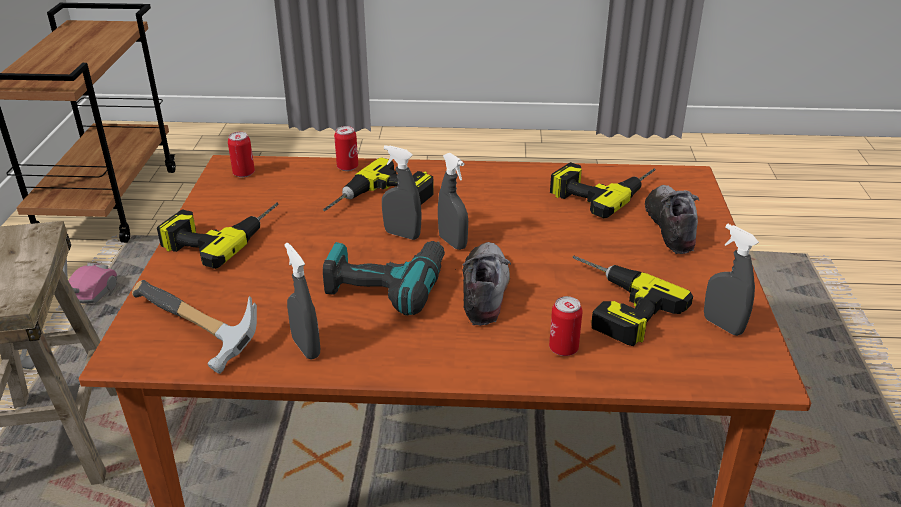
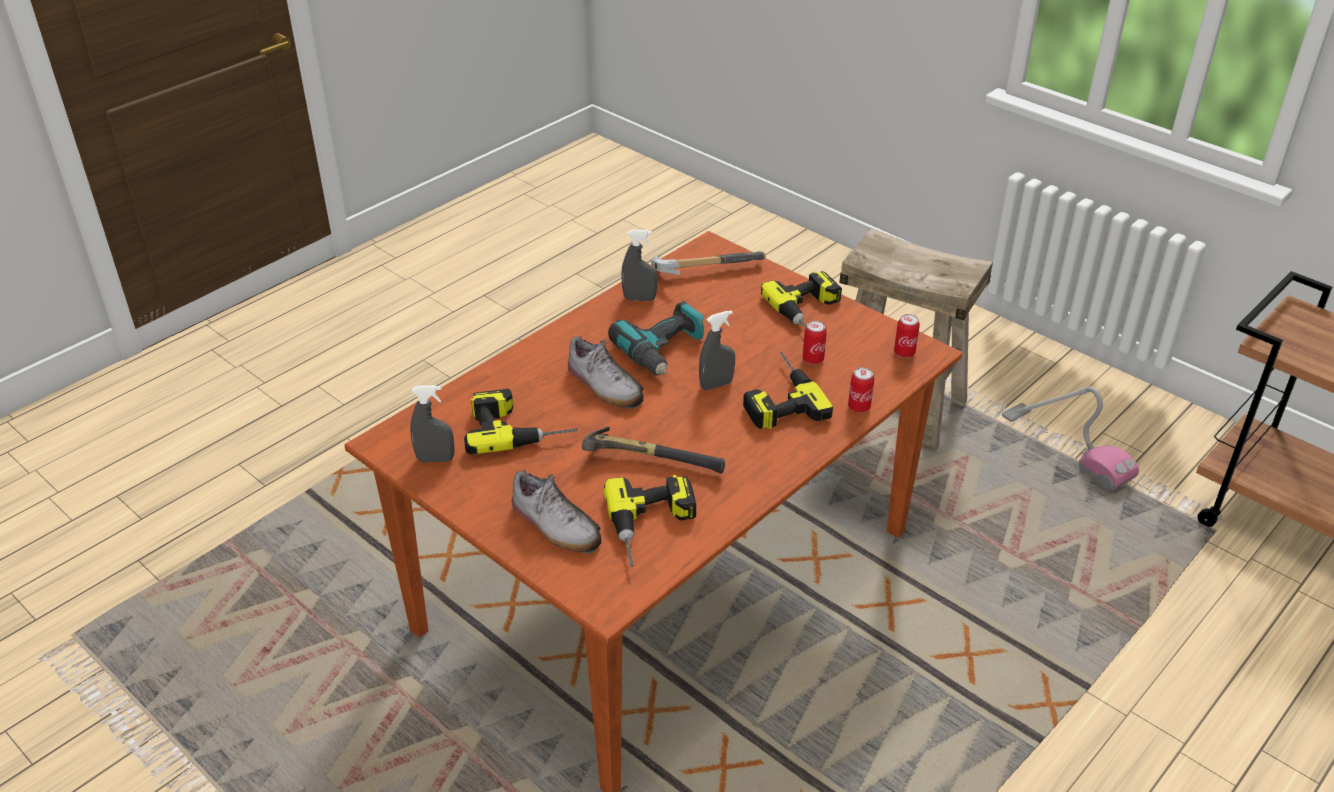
camera: 130 degrees right, 5 degrees up
(452, 242) = (677, 402): grey spray bottle -> none
(539, 221) = (651, 459): none -> hammer
(563, 348) = (512, 382): can -> can (813, 359)

